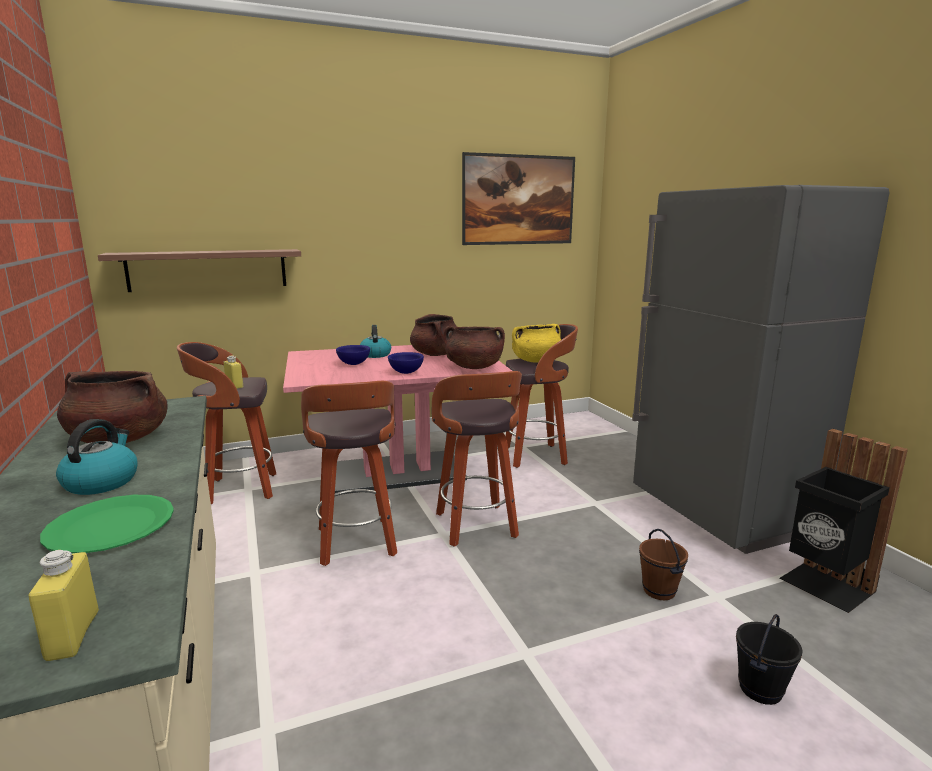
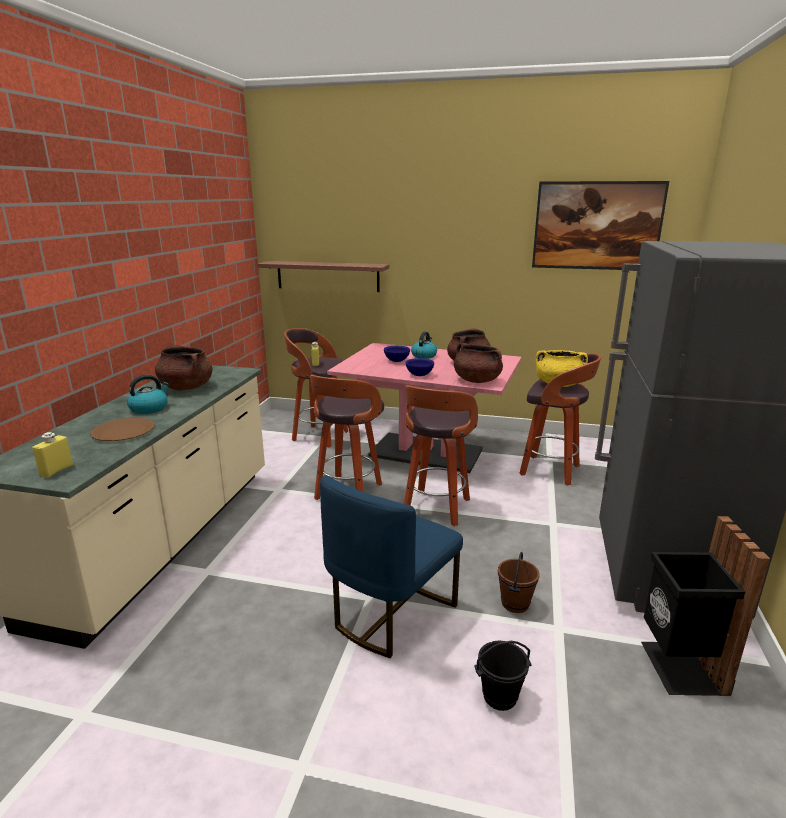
camera: 35 degrees right, 5 degrees up
(110, 526) = (123, 431): green plate -> brown plate
(566, 660) = (390, 613): none -> blue chair

